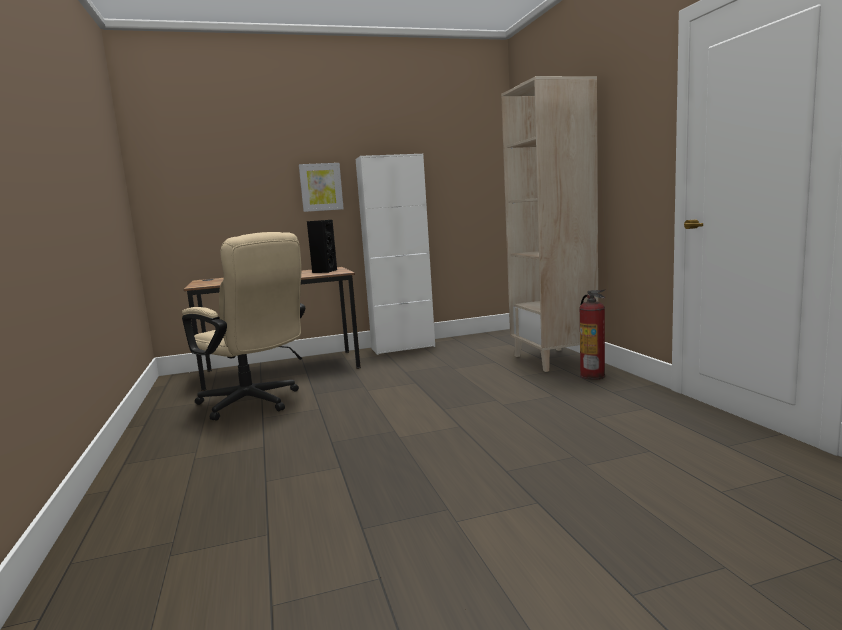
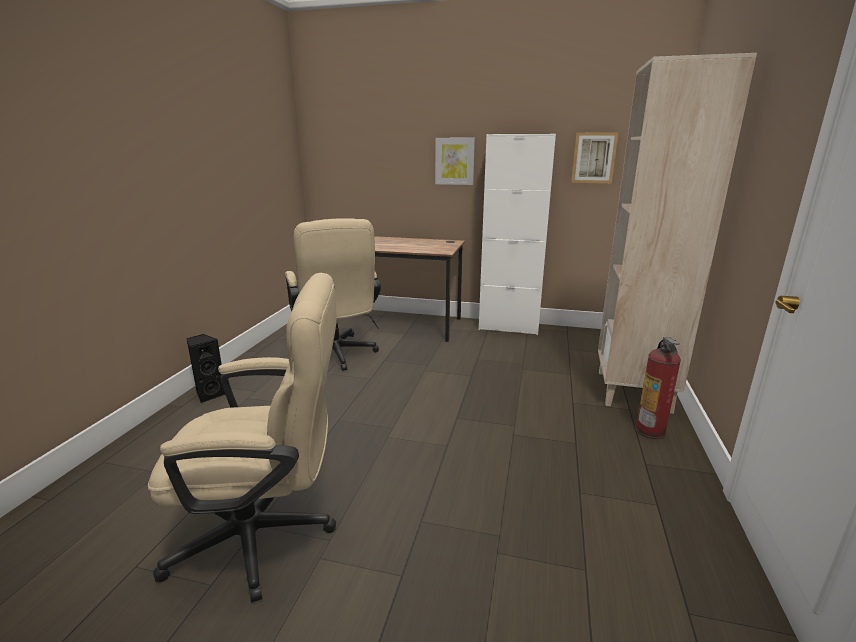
camera: 30 degrees right, 10 degrees up
(324, 271) = (435, 246): black speaker -> black speaker (210, 394)
(384, 529) = (268, 535): none -> beige office chair
(449, 176) = (593, 158): none -> picture

